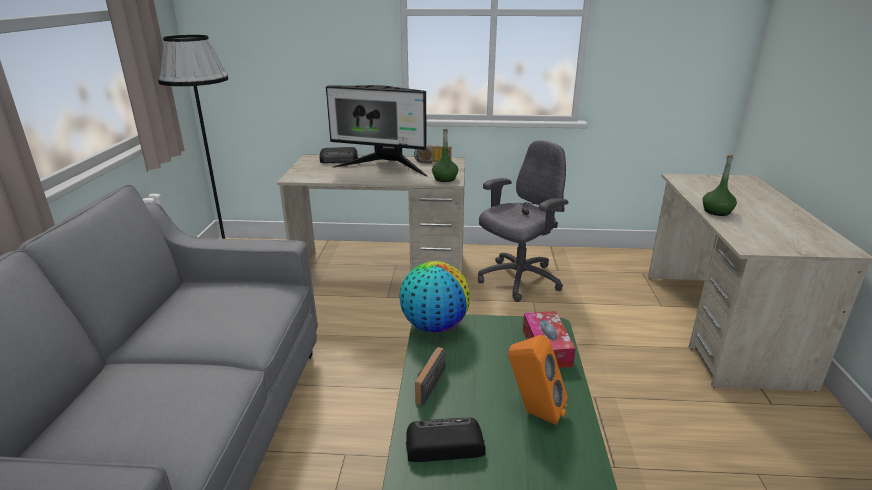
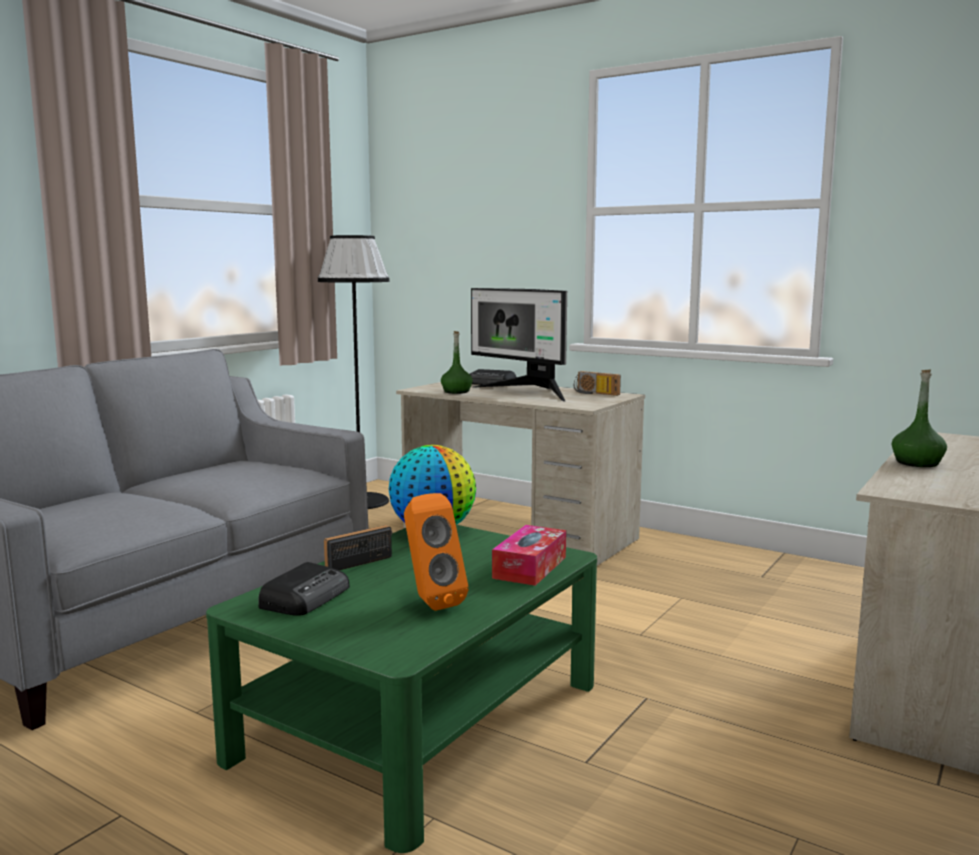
camera: 30 degrees right, 15 degrees down
(443, 444) = (306, 597): radio -> radio turned 90 degrees clockwise
(445, 179) = (581, 404): green bottle -> green bottle (456, 392)
(518, 280) = (687, 574): grey office chair -> none

